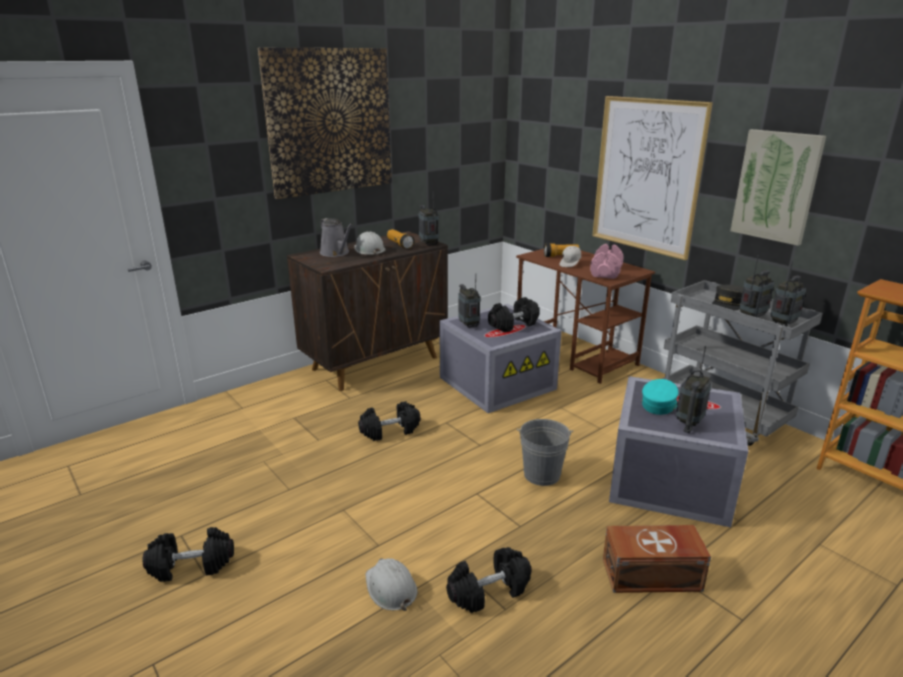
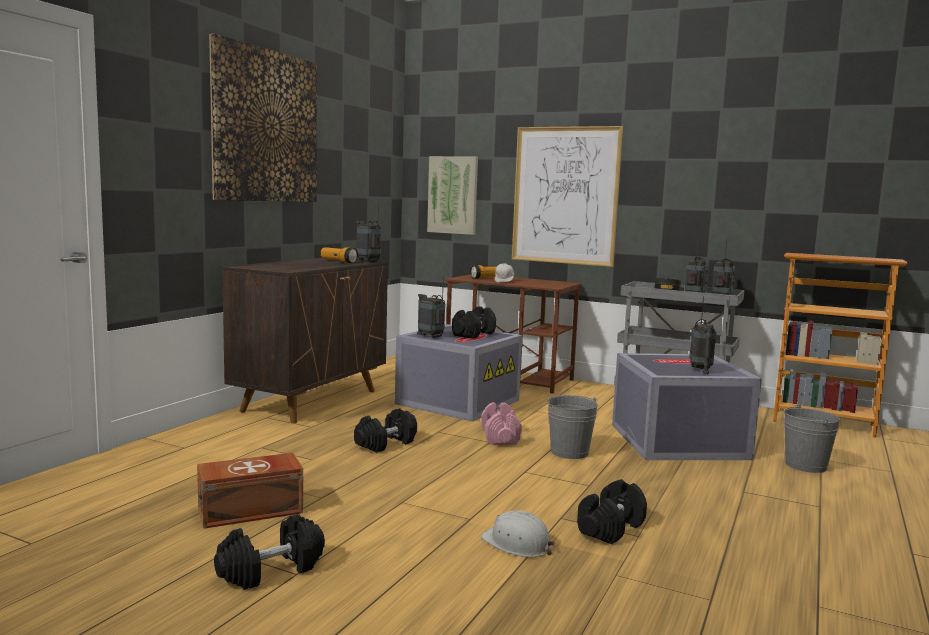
camera: 25 degrees left, 15 degrees down
(336, 253) = (279, 265): grey watering can -> none
(369, 250) = (312, 263): white hard hat -> none
(606, 272) = (543, 284): pink dumbbell -> pink dumbbell (500, 437)
(653, 576) = (730, 495): brown storage box -> brown storage box (252, 511)
(659, 404) = (663, 363): turquoise cap -> none
(776, 186) = (688, 190): picture -> picture (453, 195)
(788, 550) = (805, 465): none -> grey bucket

